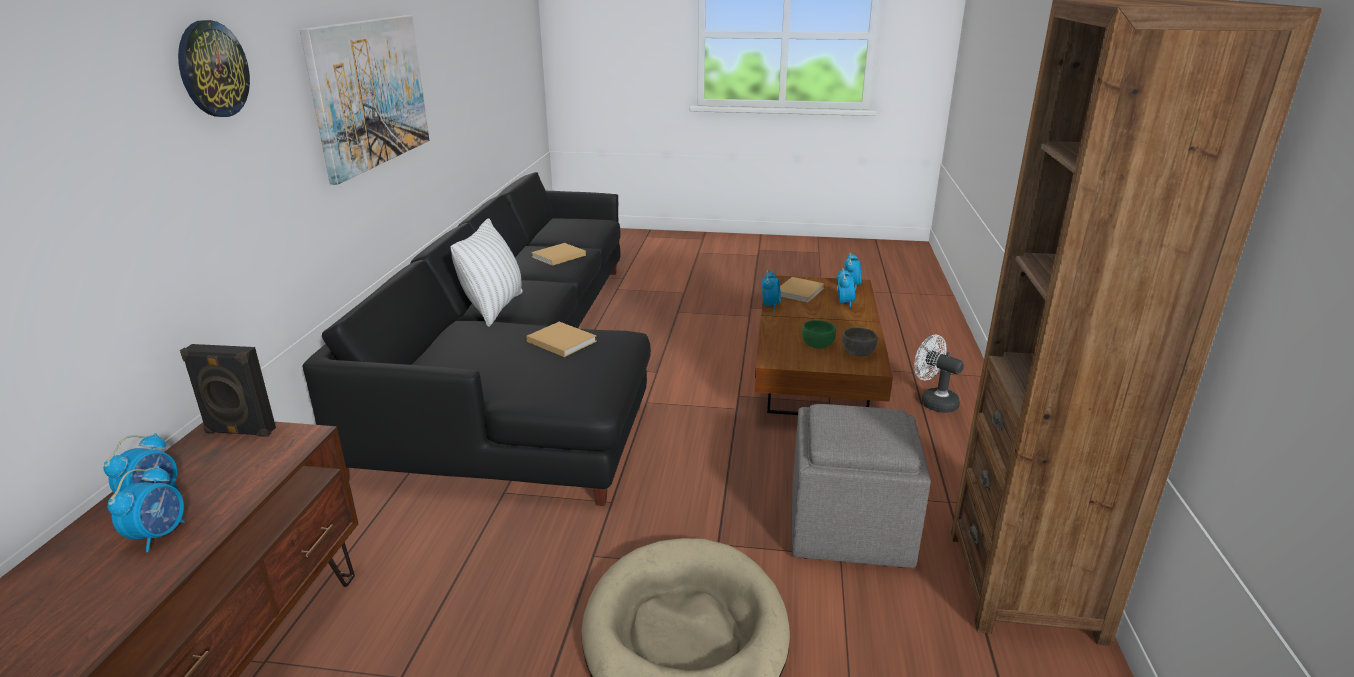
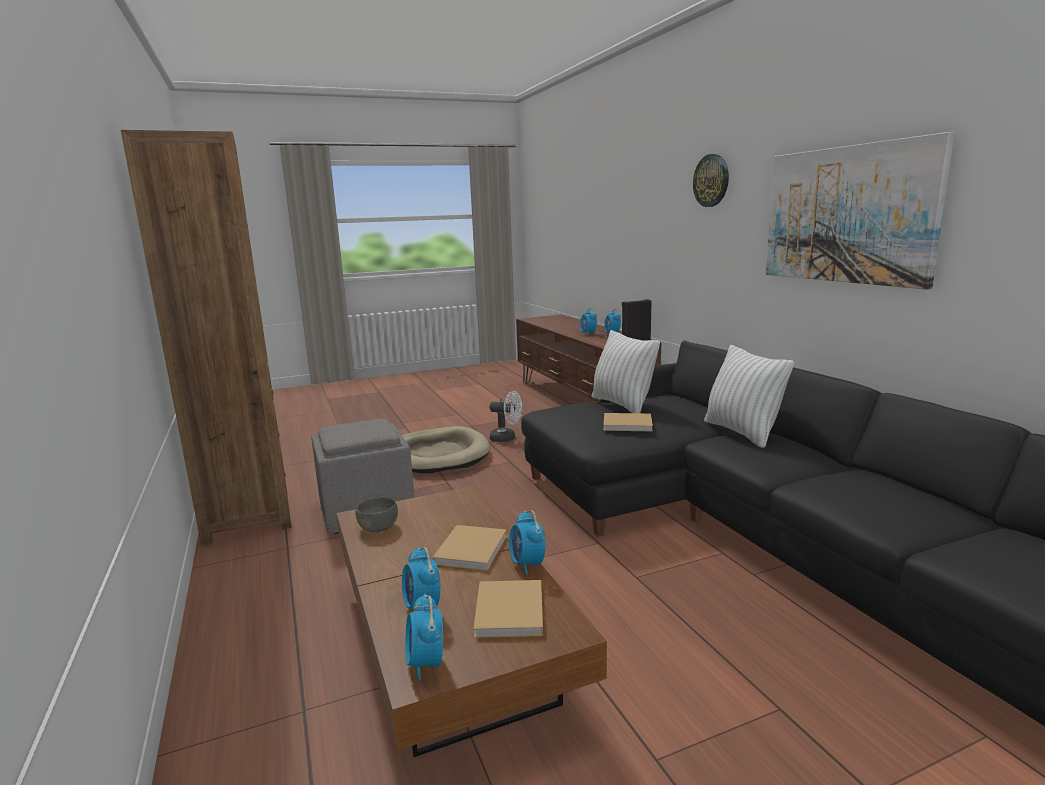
camera: 150 degrees right, 10 degrees down
(500, 374) = (622, 404): none -> white pillow
(557, 256) = (859, 493): beige book -> beige book (472, 548)
(817, 344) = (428, 524): green bowl -> none
(933, 402) = (280, 655): white fan -> white fan (507, 438)

